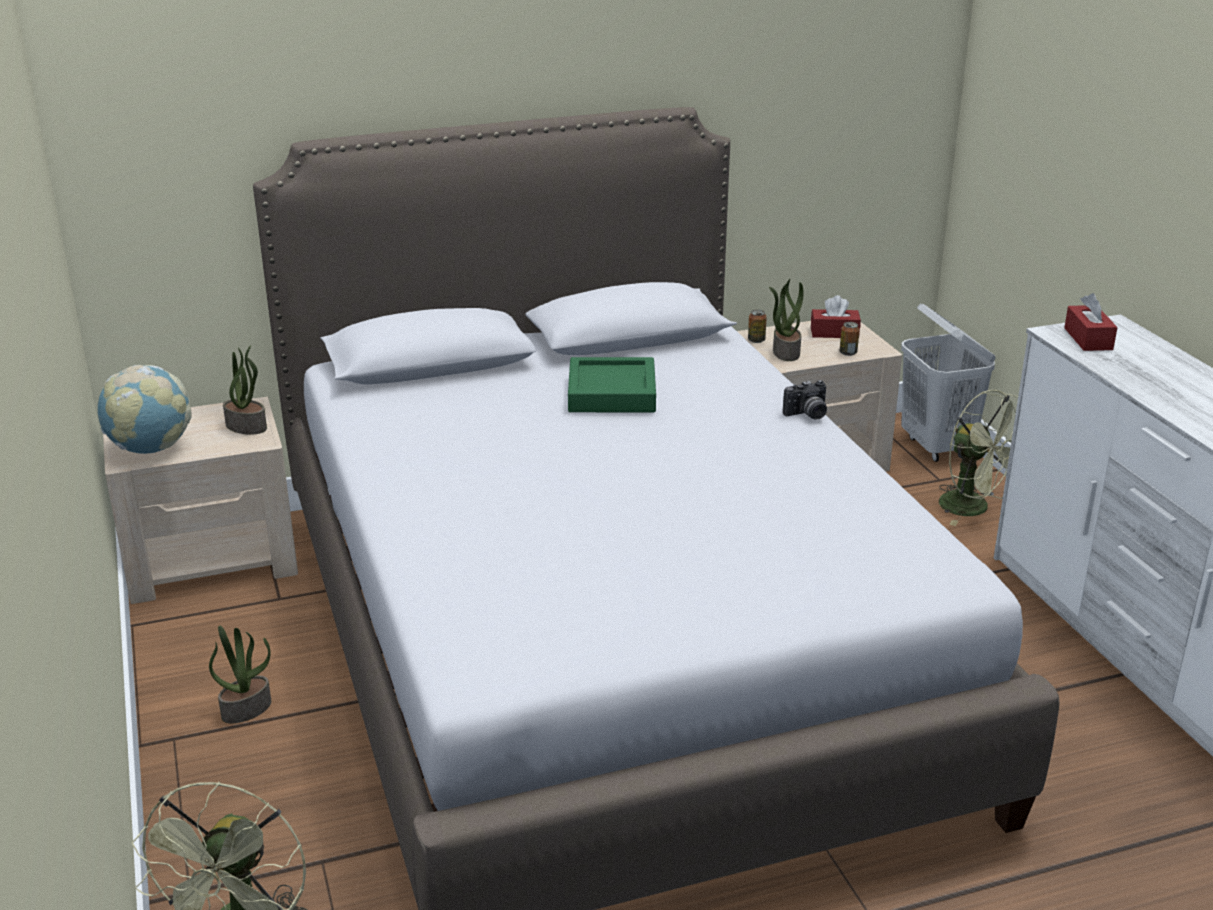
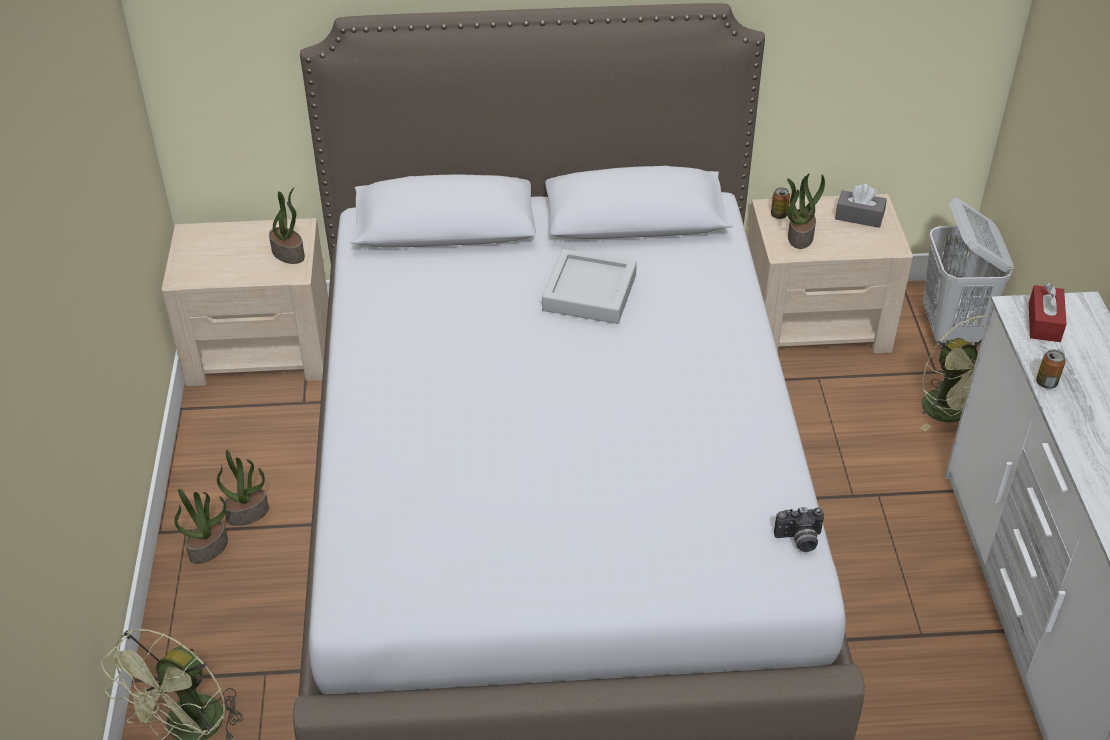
camera: 15 degrees right, 15 degrees up
(151, 449) = (204, 267): globe -> none
(208, 750) = (208, 548): none -> potted plant
(612, 393) = (589, 293): green tray -> grey tray
(807, 415) = (754, 351): camera -> camera (799, 540)
(834, 333) = (859, 216): red tissue box -> grey tissue box
(848, 353) = (860, 246): can -> can (1046, 383)

